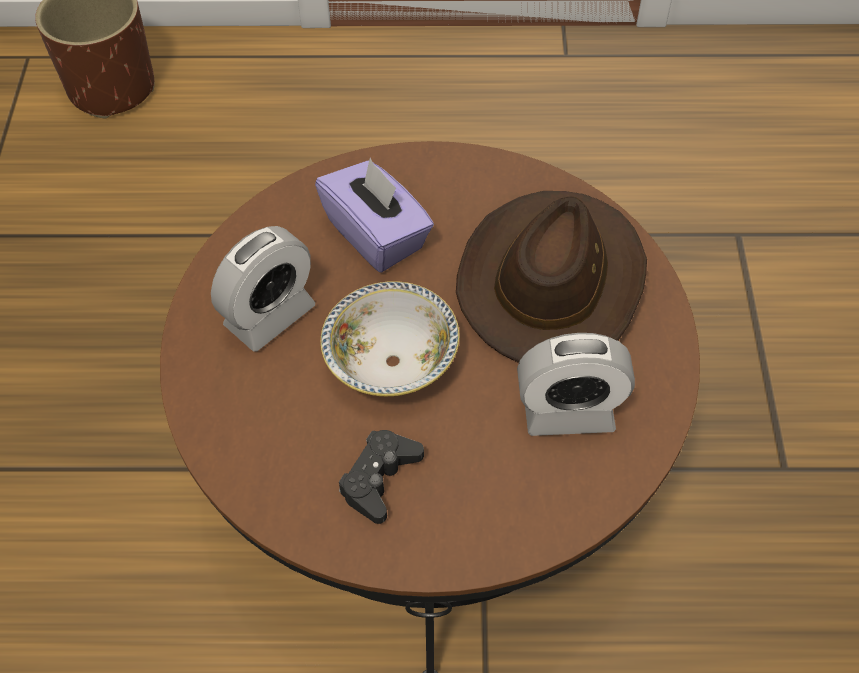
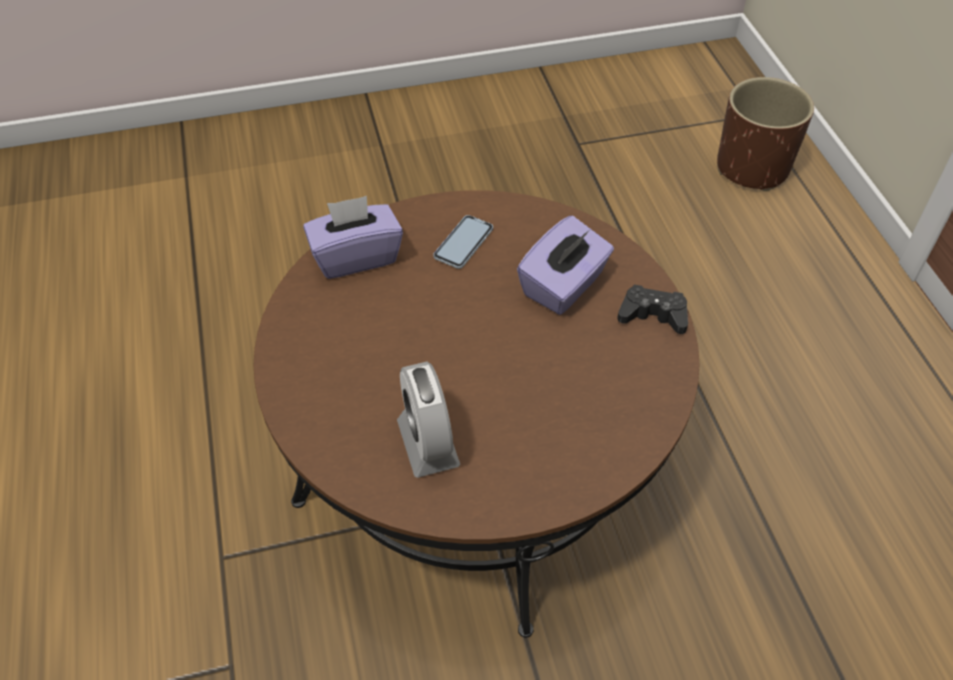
camera: 75 degrees right, 5 degrees down
(245, 439) = (356, 256): none -> purple tissue box
(270, 315) = (463, 243): alarm clock -> phone
(379, 479) = (340, 335): black game controller -> black game controller (653, 315)
(391, 361) = (443, 321): bowl -> none
(551, 280) = (561, 409): brown hat -> none

